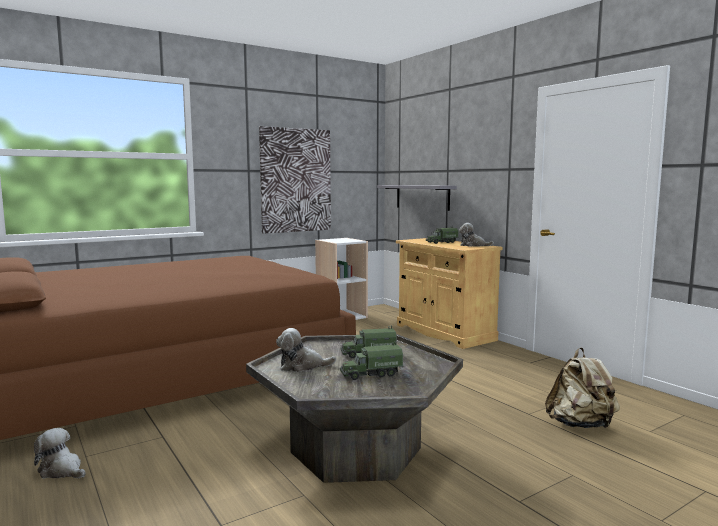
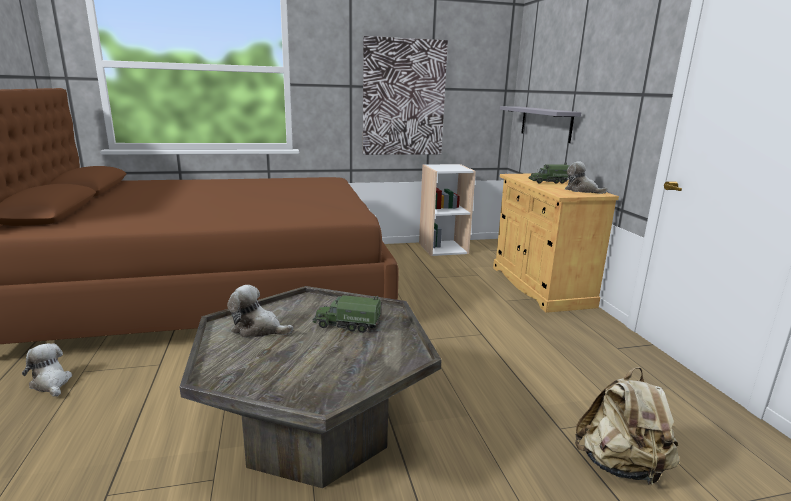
camera: 20 degrees right, 10 degrees up
(371, 374) = (314, 358): toy truck -> none

